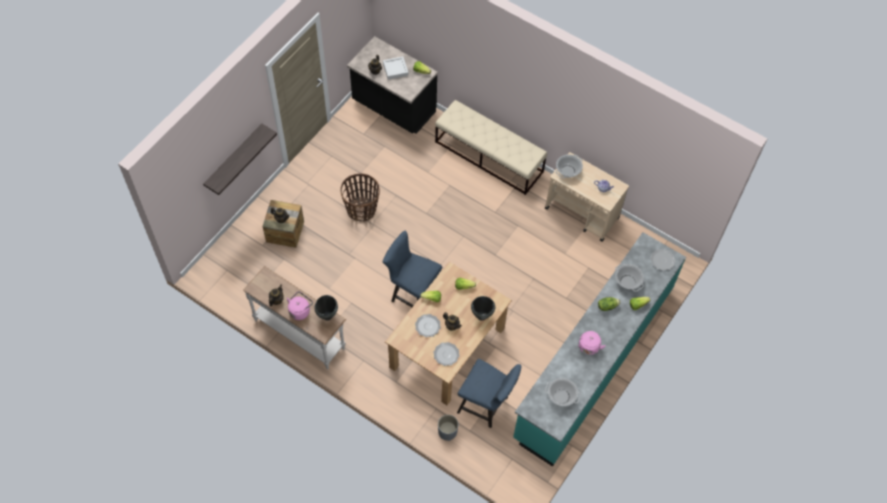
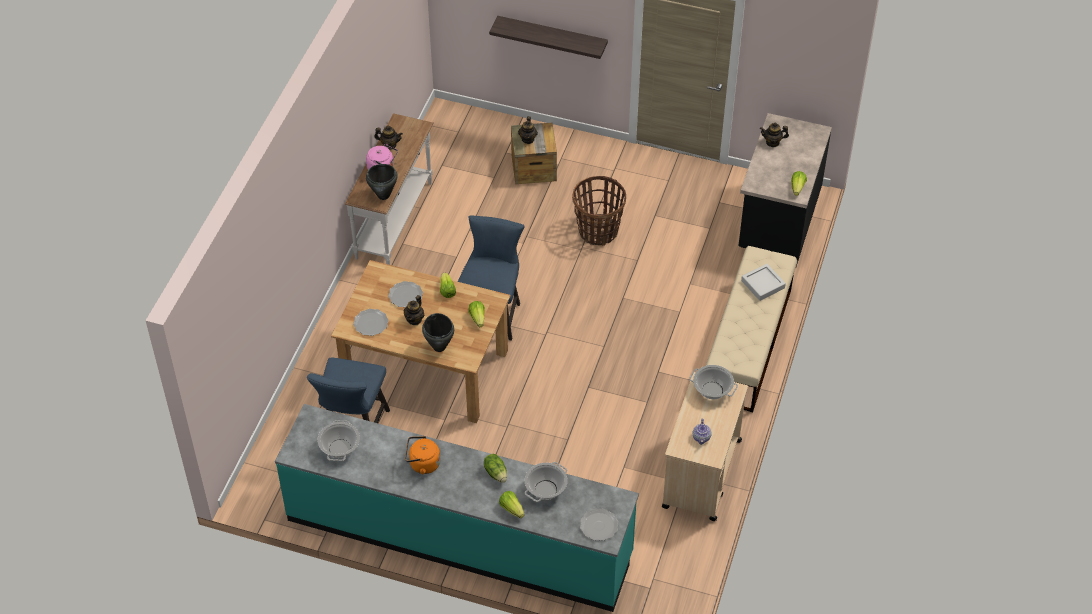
camera: 75 degrees right, 10 degrees down
(395, 69) = (786, 161): grey tray -> grey tray (763, 284)
(447, 432) = (305, 397): grey planter -> none
(588, 348) = (422, 464): pink kettle -> orange kettle

